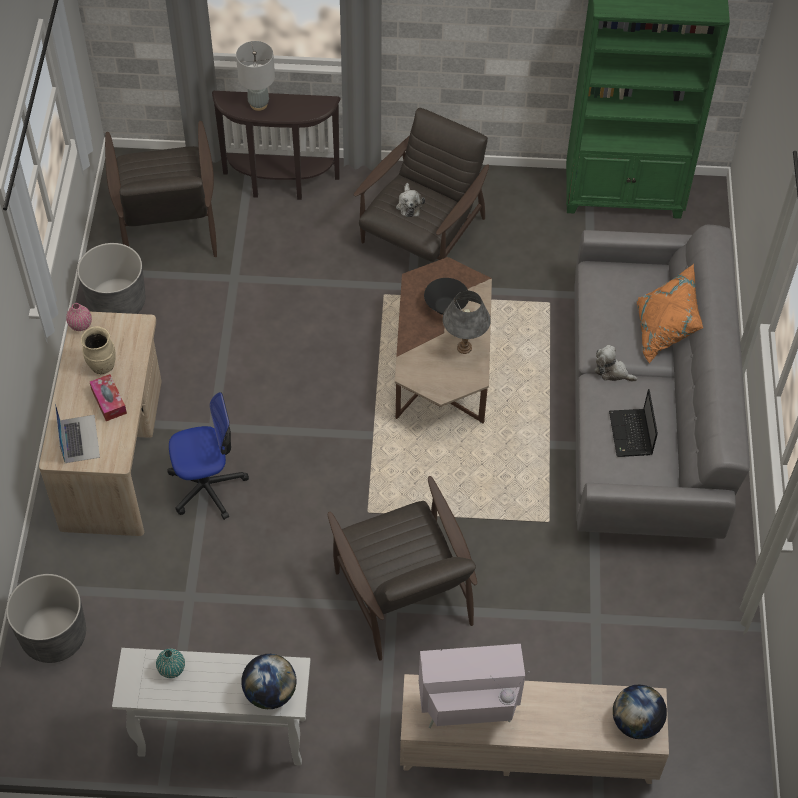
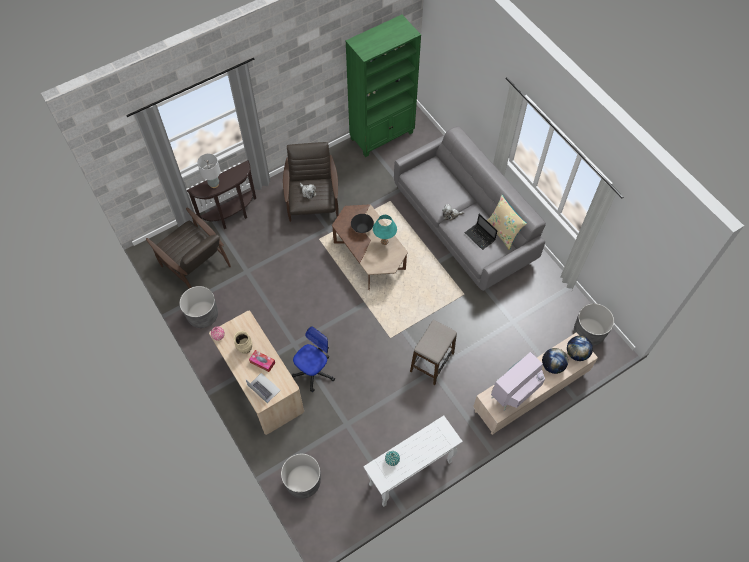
camera: 35 degrees left, 5 degrees up
(270, 692) = (440, 441): globe -> globe (552, 365)
(403, 593) = (432, 362): brown armchair -> stool
(464, 347) = (384, 241): grey table lamp -> turquoise table lamp
(663, 332) = (458, 186): orange pillow -> none
(678, 450) = (503, 232): none -> beige pillow
(717, 722) = (588, 332): none -> grey planter

